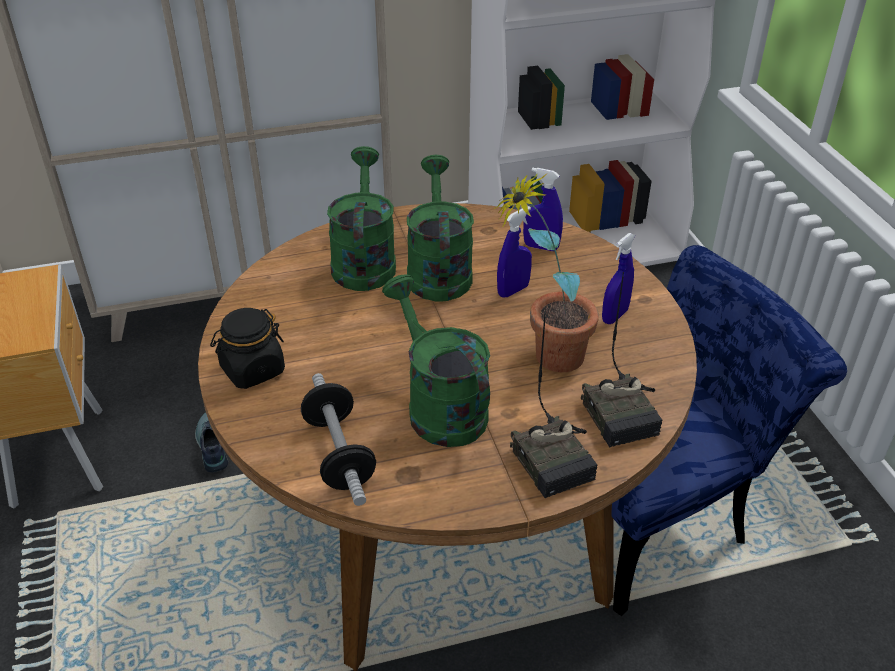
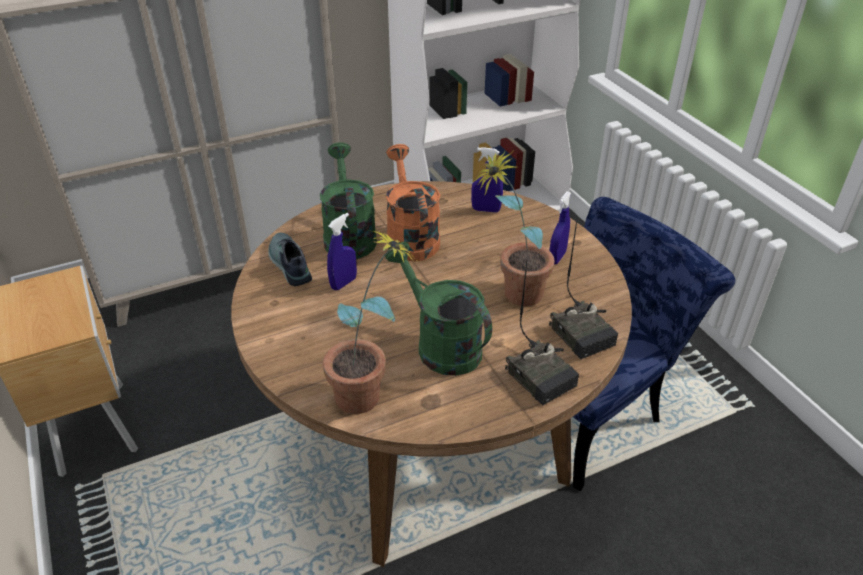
camera: 10 degrees left, 0 degrees up
(211, 446) = (223, 402): shoe -> shoe (288, 265)
(252, 370) = (281, 333): black jar -> none
(339, 454) = (371, 392): dumbbell -> potted plant
(438, 271) = (410, 237): green watering can -> orange watering can
(513, 290) = (473, 246): blue spray bottle -> blue spray bottle (343, 283)

